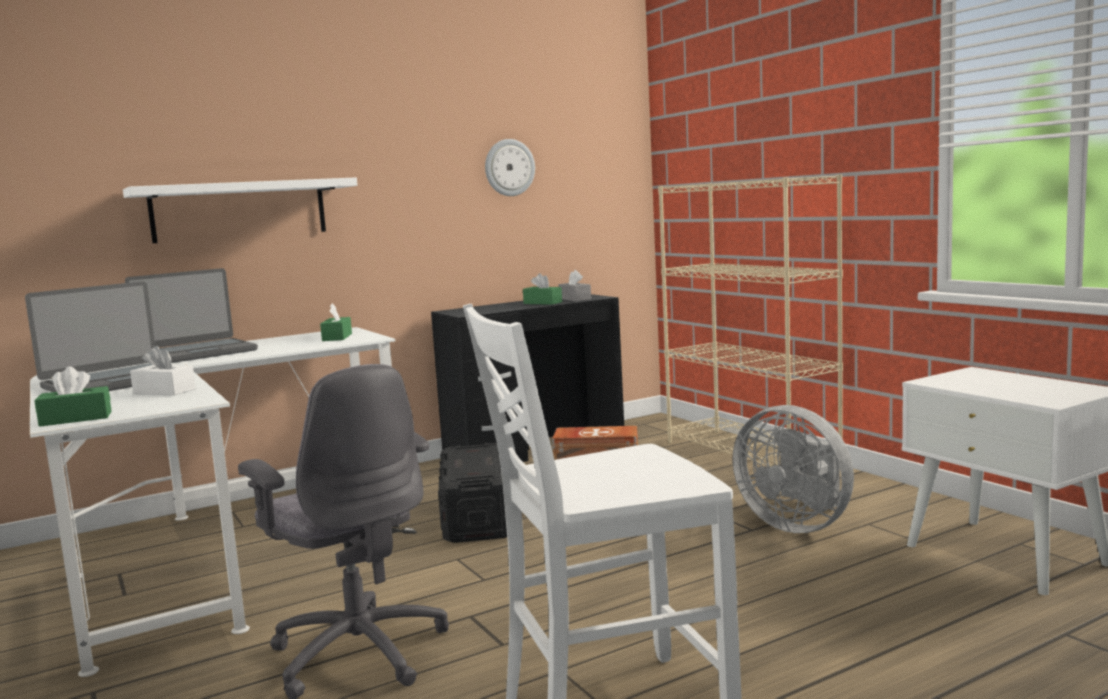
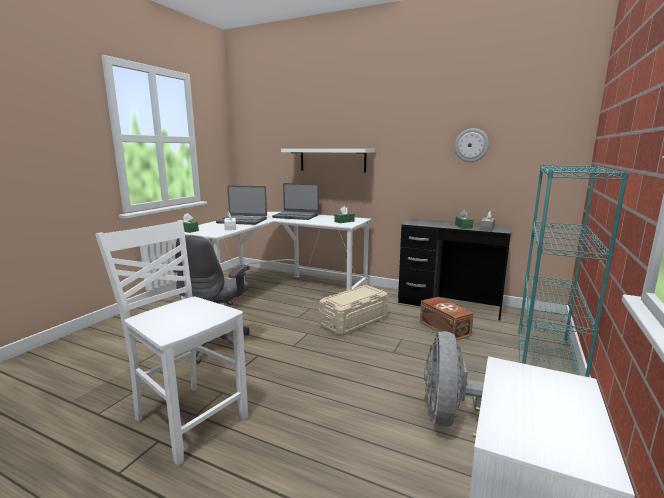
camera: 55 degrees right, 5 degrees up
(478, 516) = (354, 321): black storage box -> beige storage box
(751, 455) = (545, 365): beige bookcase -> turquoise bookcase

